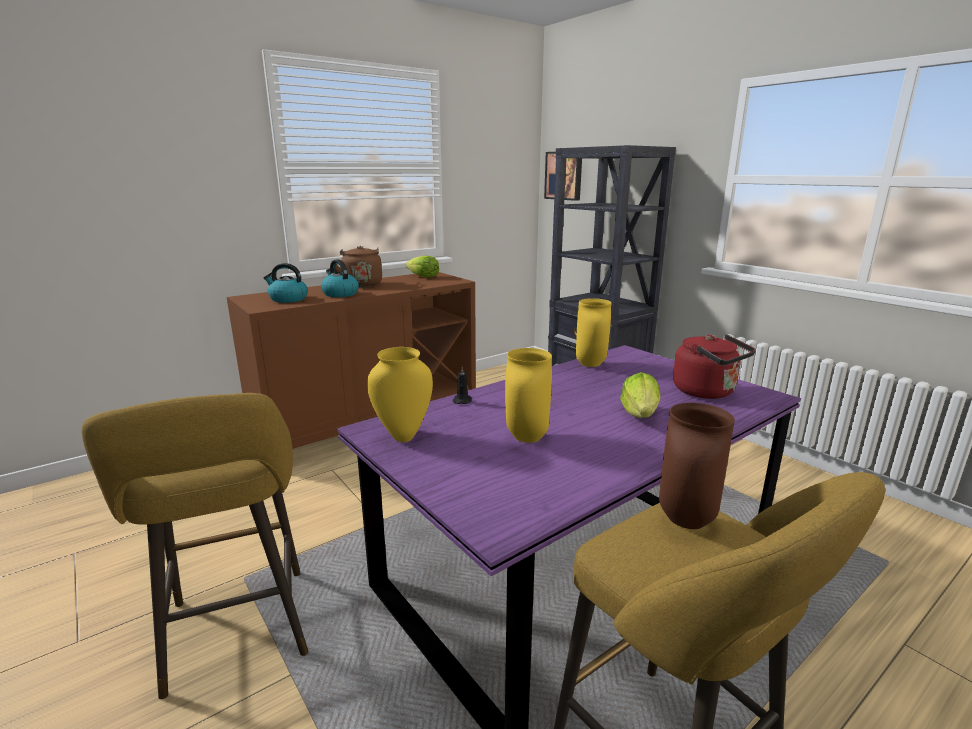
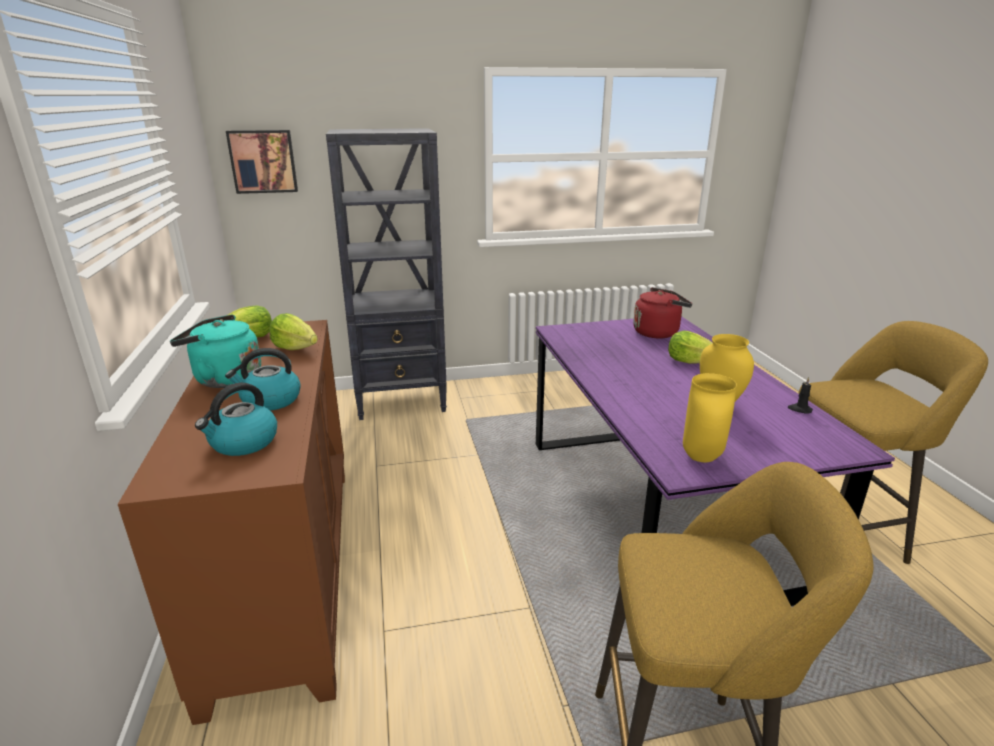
camera: 65 degrees left, 5 degrees up
(362, 284) = (224, 379): brown kettle -> turquoise kettle
(418, 285) = (295, 348): none -> lettuce
(462, 400) = (629, 416): black candle -> black candle (799, 409)
(589, 364) = (575, 349): yellow vase -> none
(684, 520) = (844, 390): brown vase -> none

